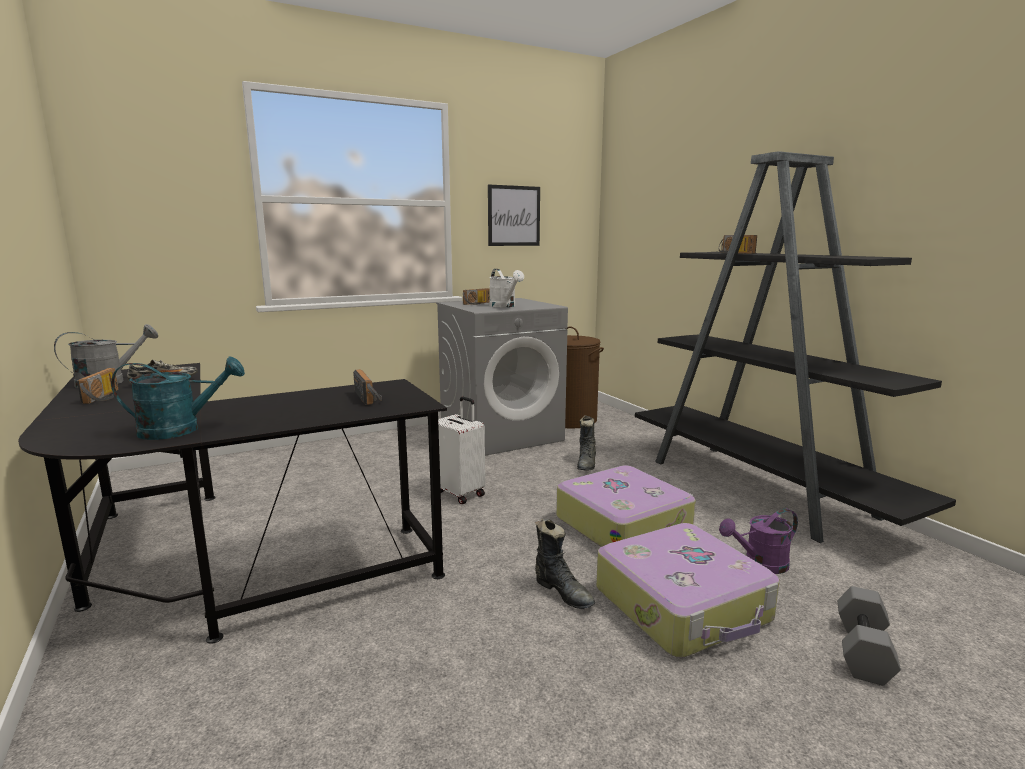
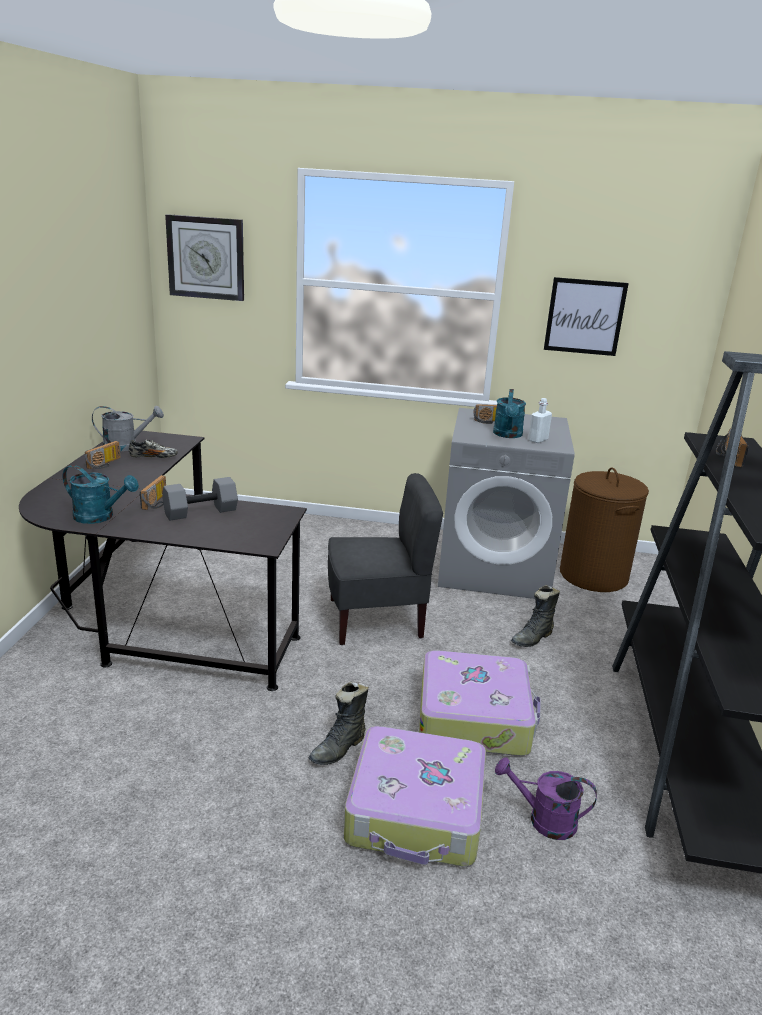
camera: 35 degrees right, 10 degrees up
(138, 177) = (206, 258): none -> wall clock
(369, 398) = (245, 524): radio -> radio (157, 502)
(460, 493) = (376, 620): white suitcase -> grey chair
(505, 306) = (508, 435): white watering can -> turquoise watering can
(530, 305) = (538, 440): none -> white bottle
(563, 592) = (339, 749): black boot -> black boot turned 45 degrees clockwise
(864, 651) = (509, 938): grey dumbbell -> grey dumbbell (200, 512)

